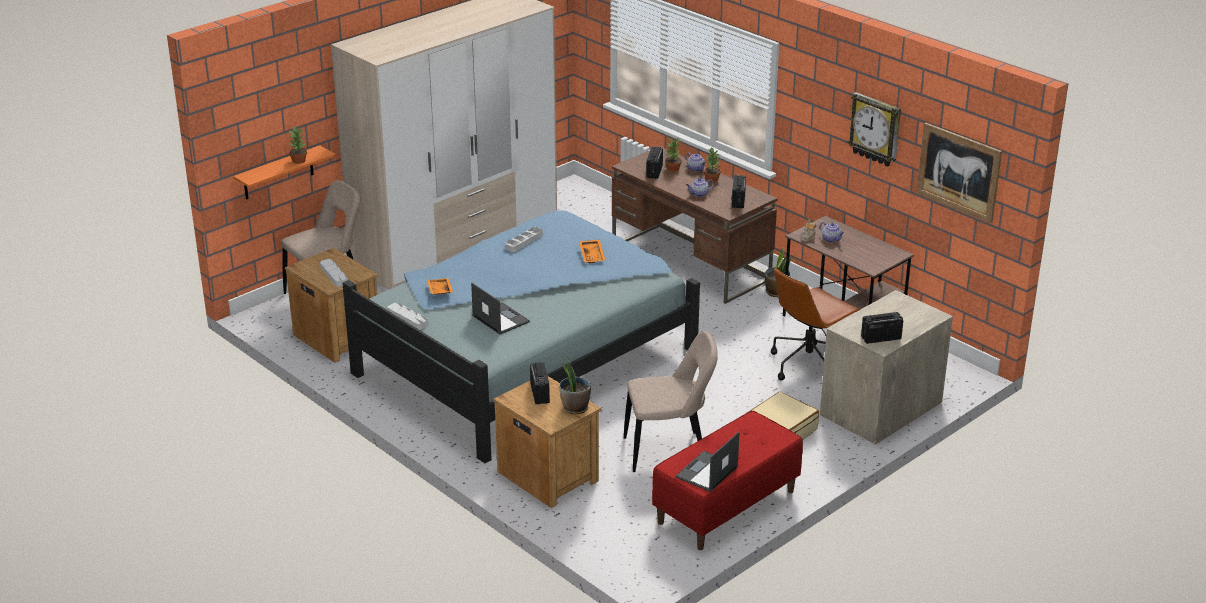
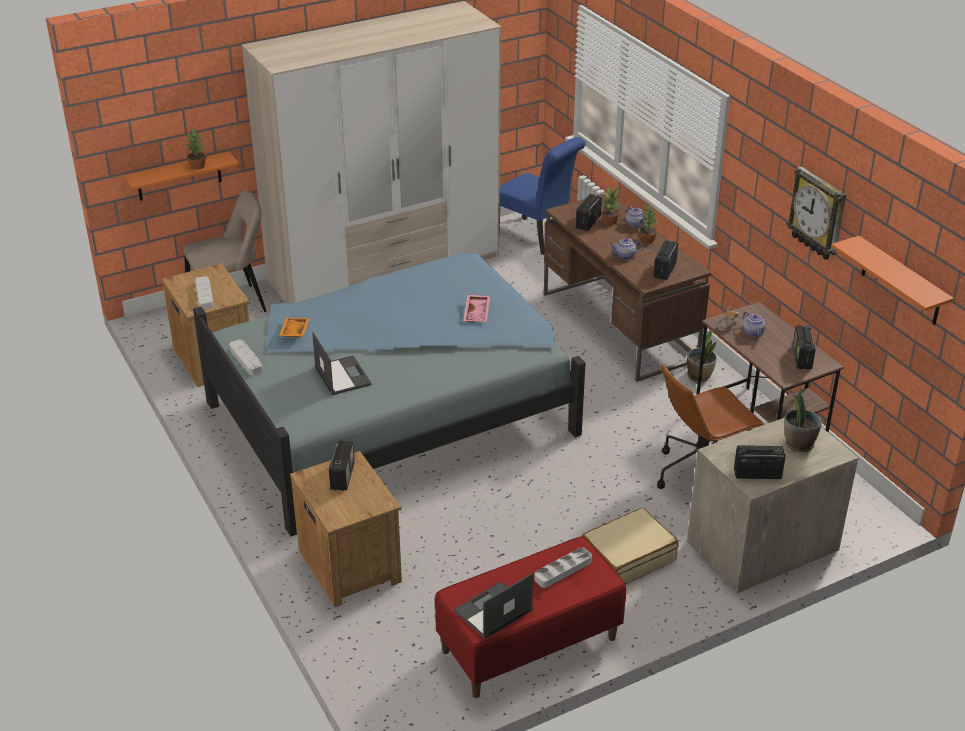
camera: 15 degrees right, 5 degrees up
(524, 242) = (412, 286): grey tray -> grey tray (563, 570)
(575, 408) = (371, 502): potted plant -> potted plant (798, 444)
(583, 201) = (536, 238): none -> blue chair
(592, 255) = (477, 313): orange tray -> pink tray
(669, 452) = (495, 559): beige chair -> none
(878, 252) = (802, 358): none -> radio
(959, 172) = (901, 282): picture -> orange shelf

